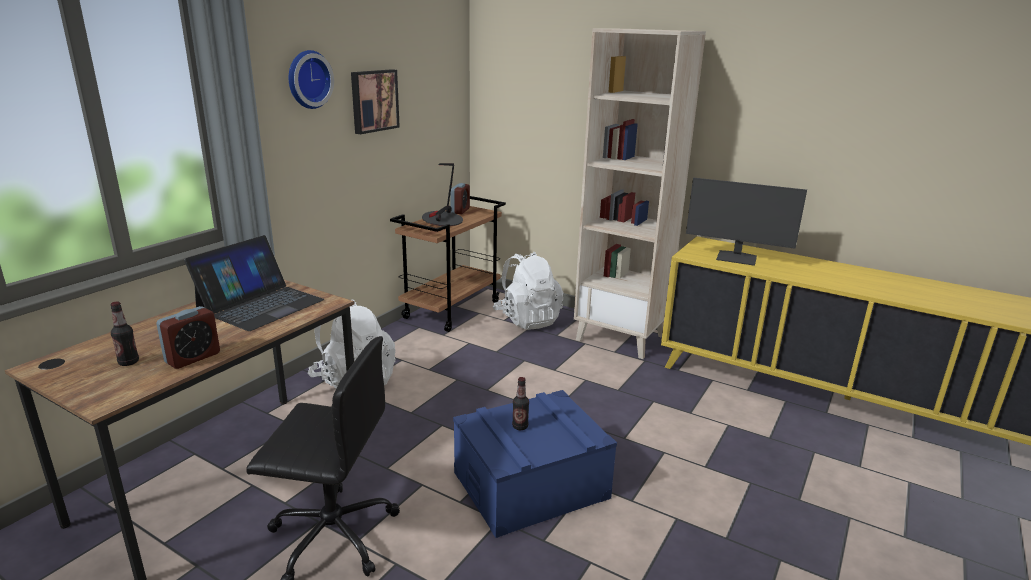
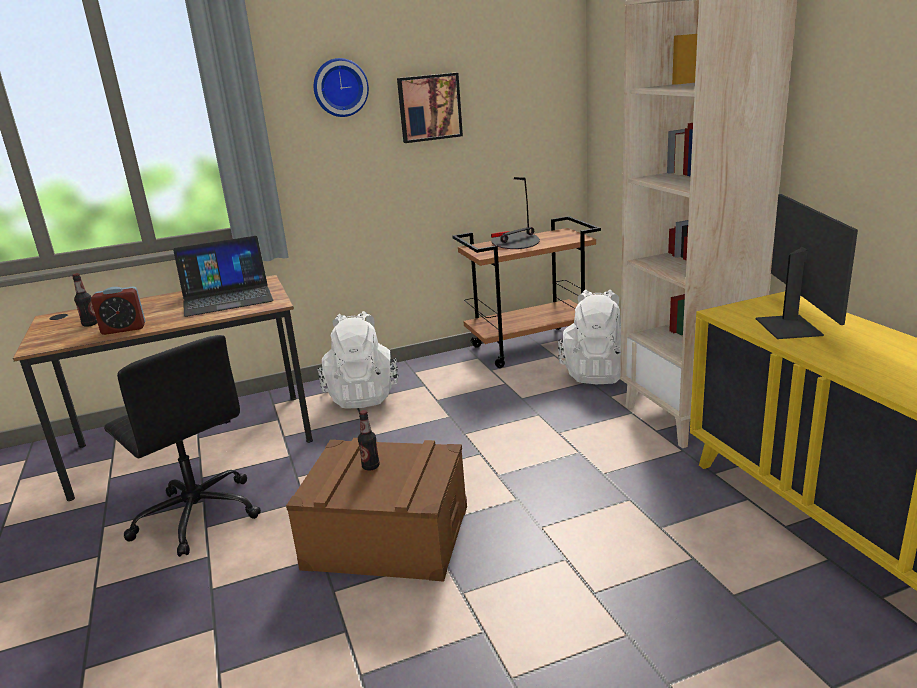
camera: 40 degrees right, 0 degrees up
(460, 211) = (551, 234): alarm clock -> none
(530, 485) = (387, 537): blue storage box -> brown storage box
(736, 258) = (790, 327): monitor -> monitor turned 150 degrees counterclockwise

